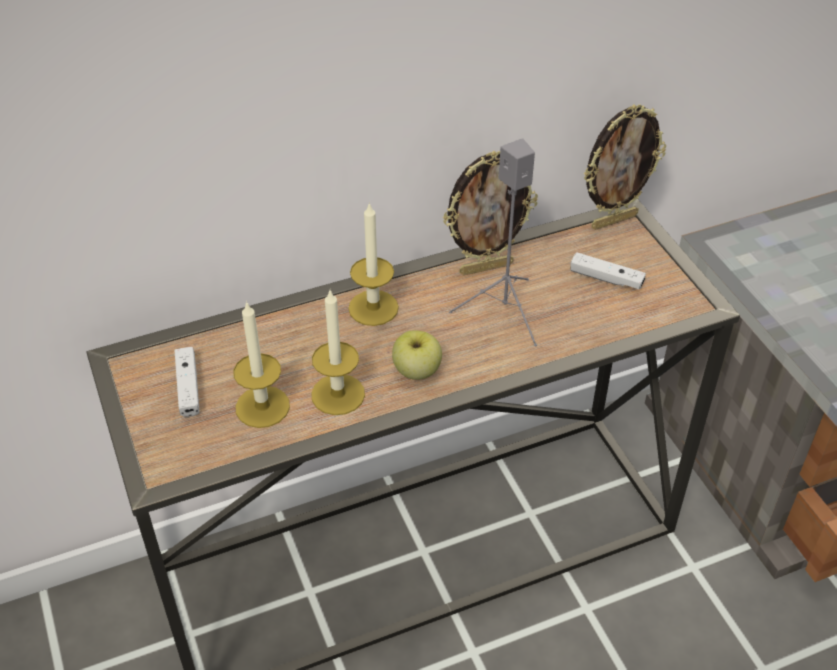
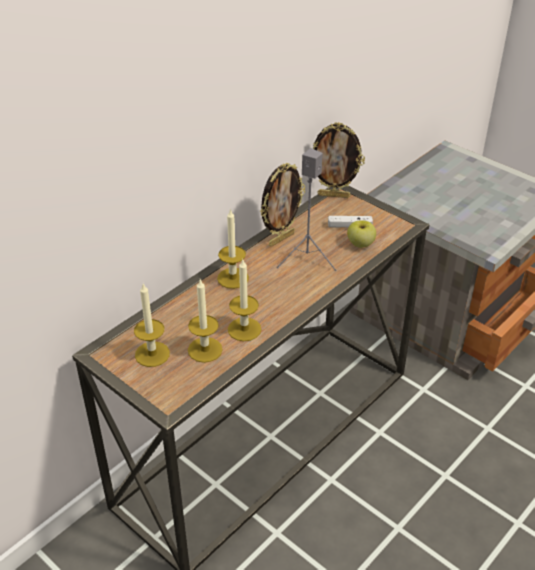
camera: 25 degrees left, 5 degrees down
(188, 387) = (152, 354): white game controller -> candle
(416, 371) = (280, 303): apple -> apple (360, 244)
(613, 220) = (334, 195): picture frame -> picture frame turned 60 degrees clockwise

